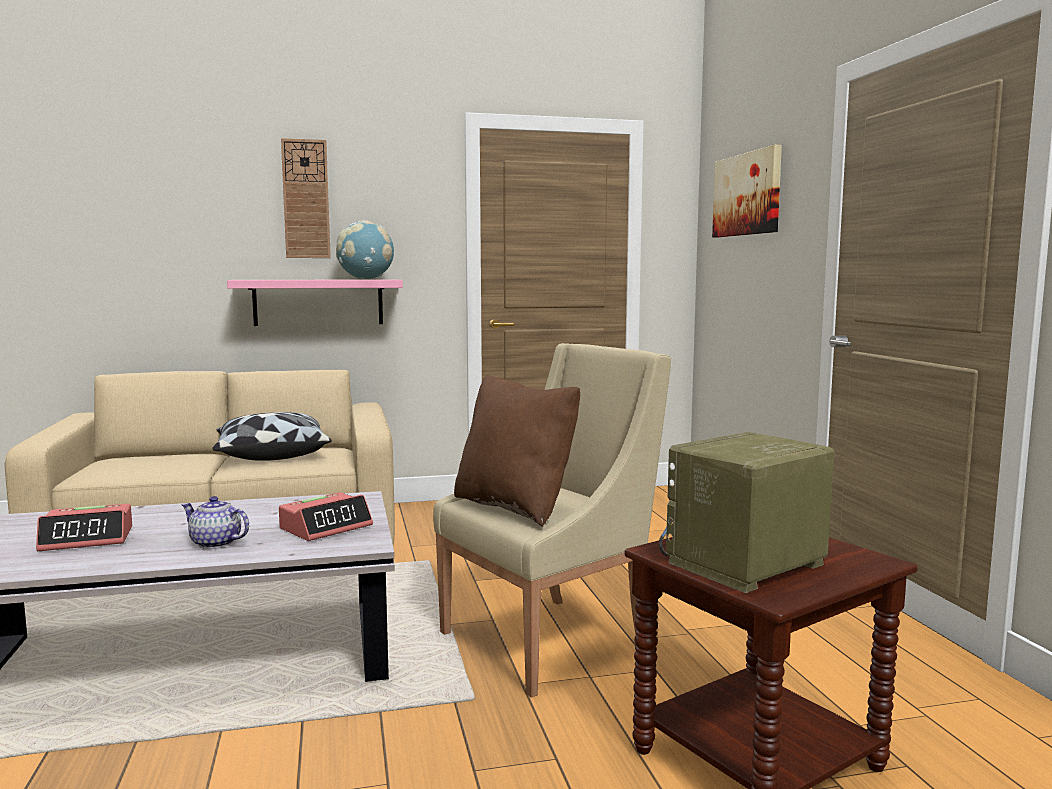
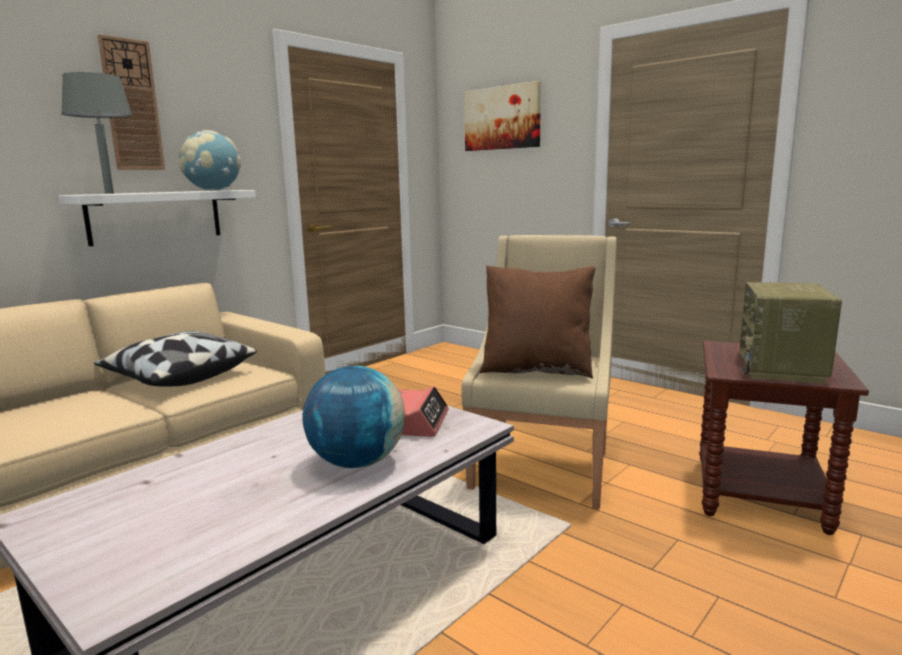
camera: 35 degrees left, 5 degrees up
(87, 539) = (209, 500): alarm clock -> none
(216, 543) = (357, 462): teapot -> globe
(261, 279) = (109, 193): none -> grey table lamp
(318, 302) = (155, 216): pink shelf -> white shelf

